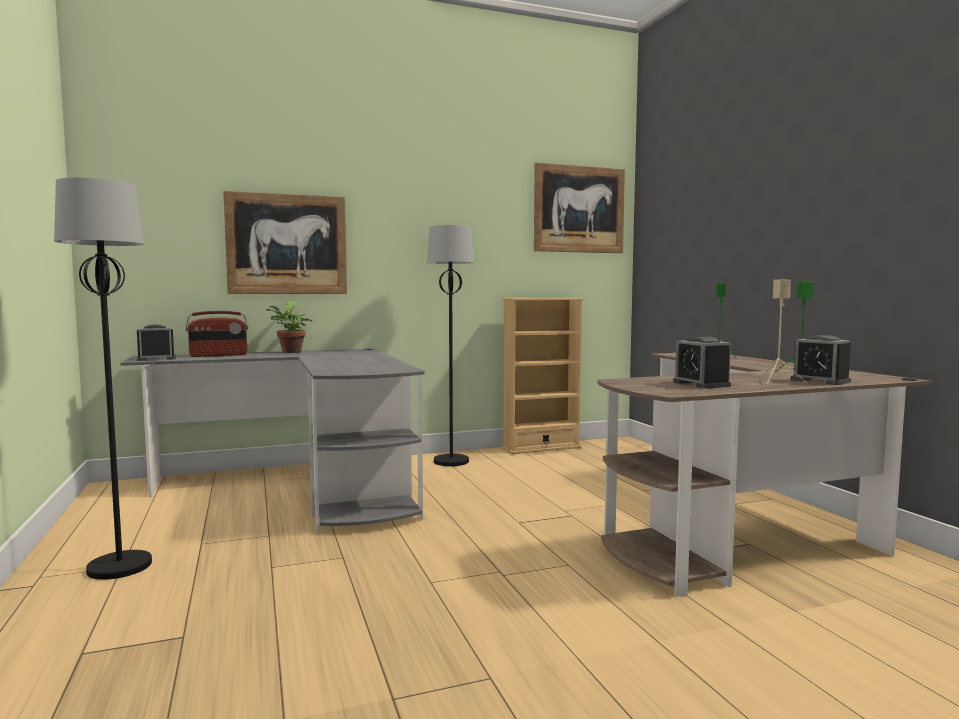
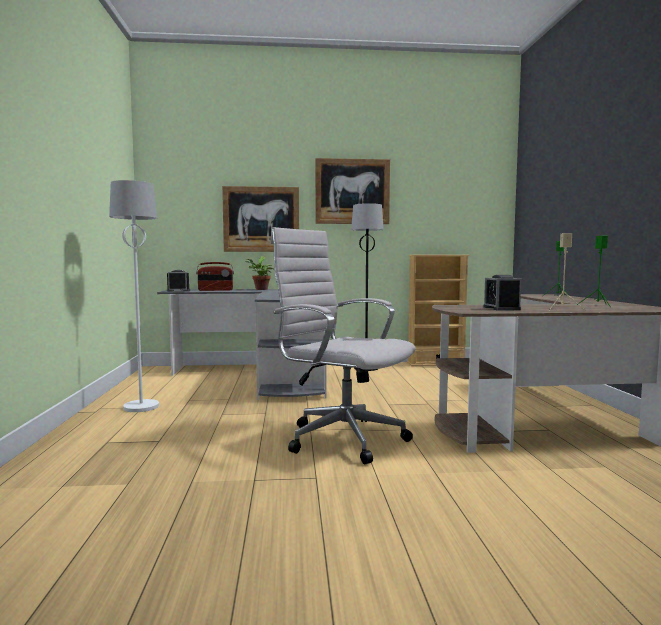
camera: 15 degrees right, 0 degrees up
(120, 566) = (141, 407): black floor lamp -> white floor lamp
(485, 592) = (341, 438): none -> white office chair
(579, 209) = (470, 190): picture -> picture (352, 191)
(820, 381) = (600, 309): alarm clock -> none

